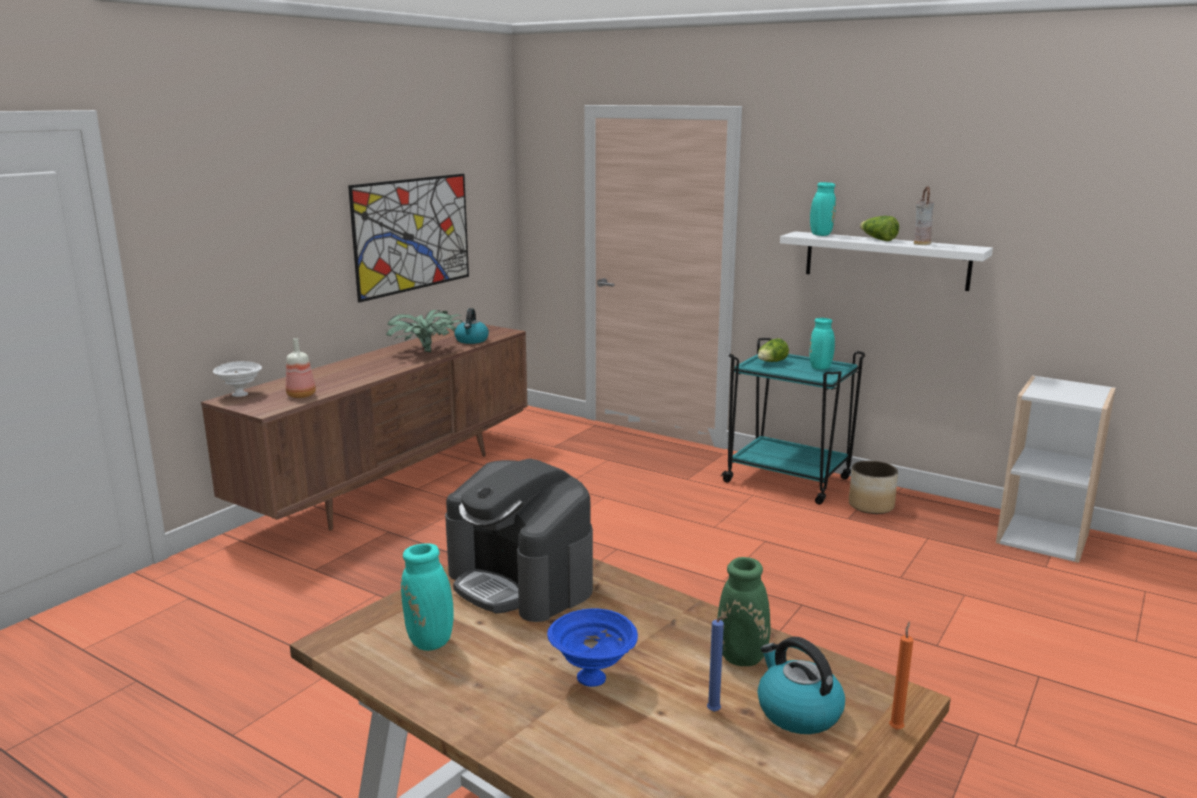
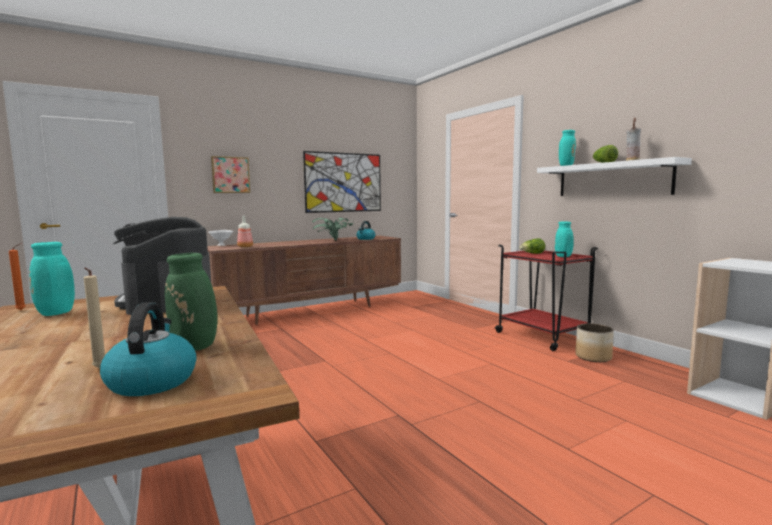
camera: 25 degrees right, 10 degrees down
(234, 252) = (230, 175): none -> picture
(594, 679) = (83, 340): blue bowl -> none
(715, 713) = (99, 369): blue candle -> beige candle
(788, 480) = (542, 337): turquoise cart -> red cart
(896, 728) = (198, 408): orange candle -> orange candle (22, 310)

